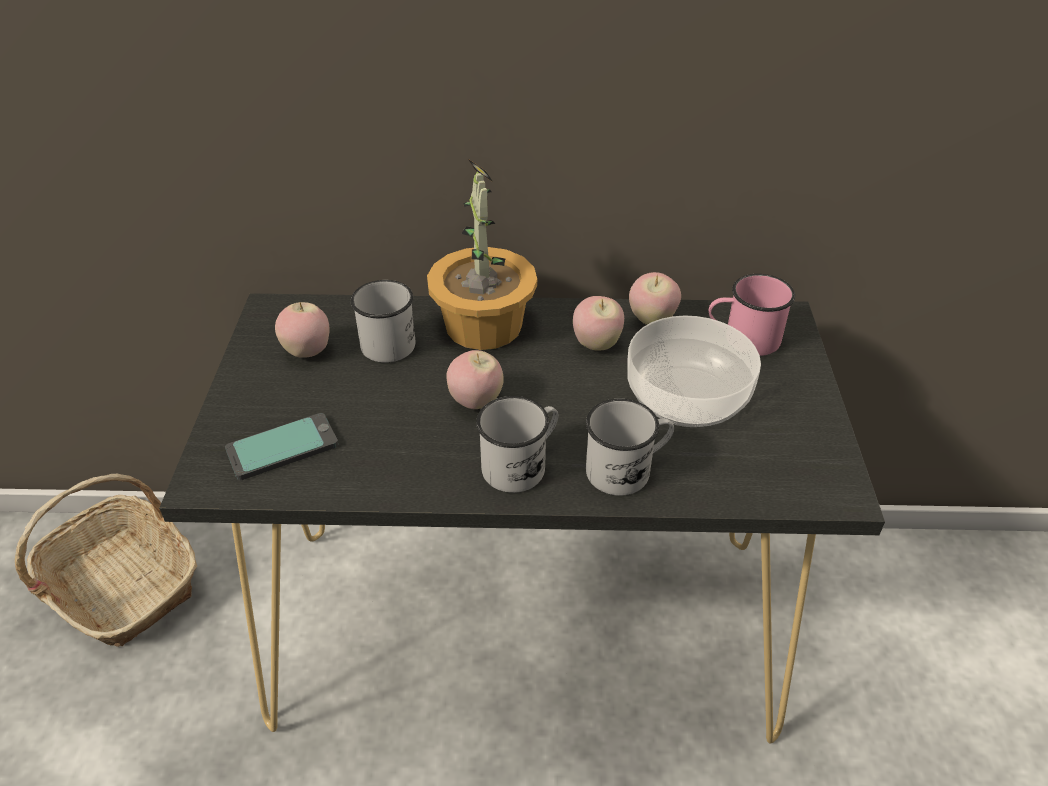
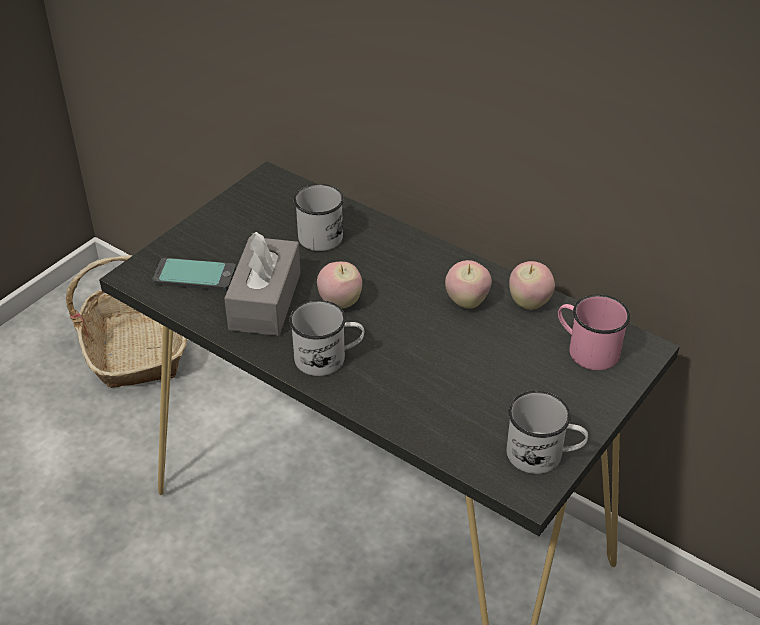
camera: 35 degrees right, 0 degrees up
(307, 352) = (265, 219): apple -> none
(393, 437) = (265, 301): none -> grey tissue box
(482, 326) = (398, 252): potted plant -> none
(627, 469) = (394, 396): white mug -> white mug (543, 455)
(688, 396) = (493, 369): bowl -> none

